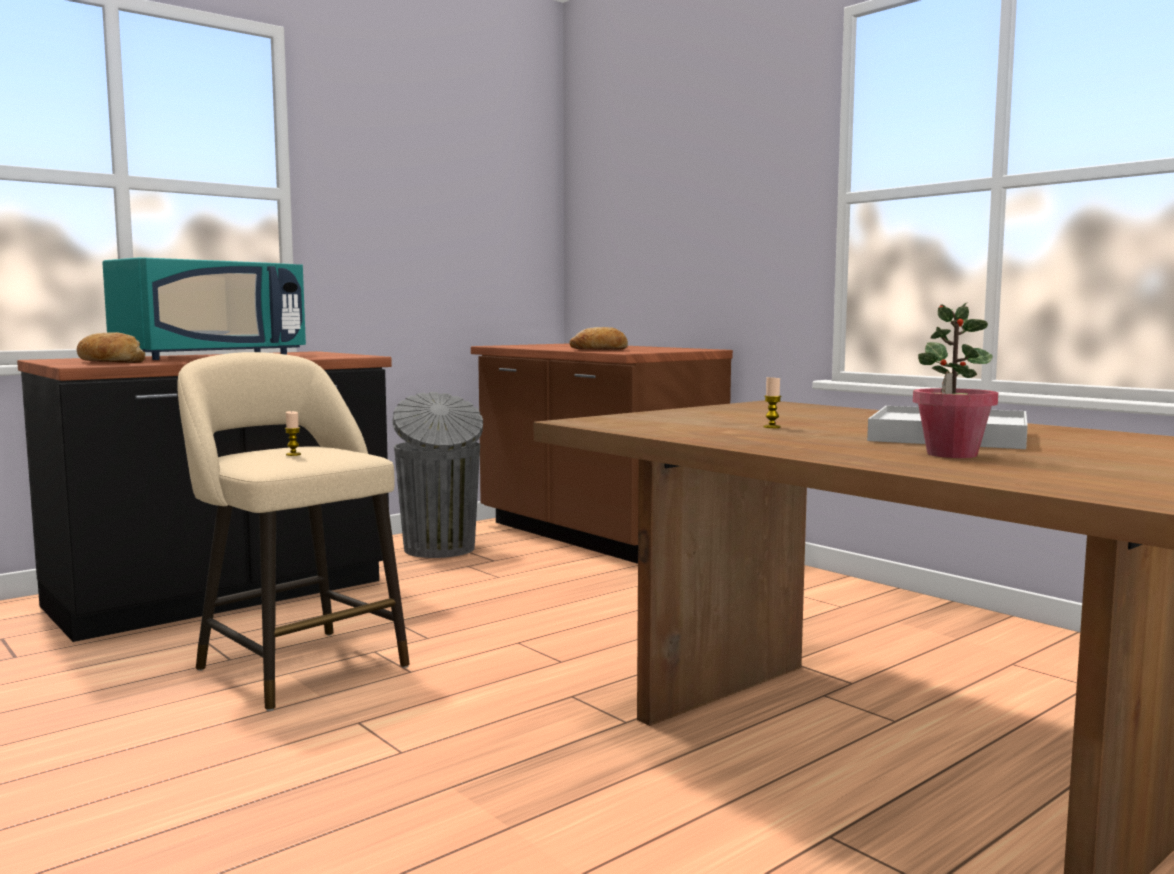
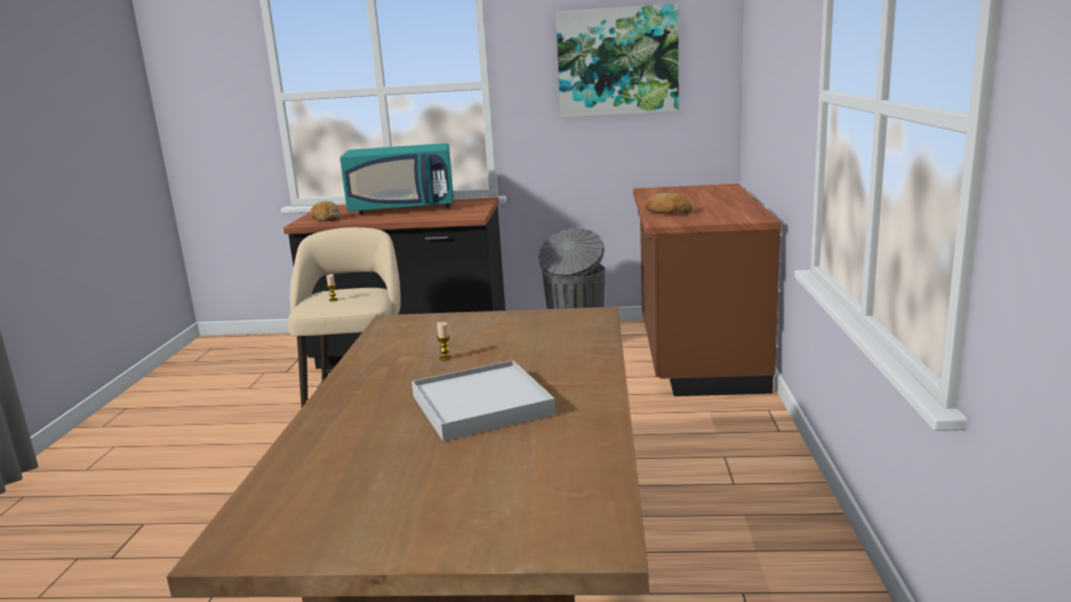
camera: 45 degrees right, 10 degrees up
(445, 188) = (617, 61): none -> picture
(951, 454) = (379, 432): potted plant -> none

